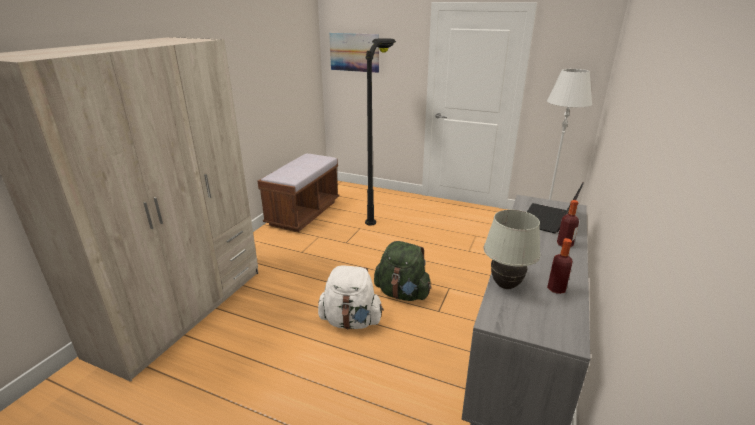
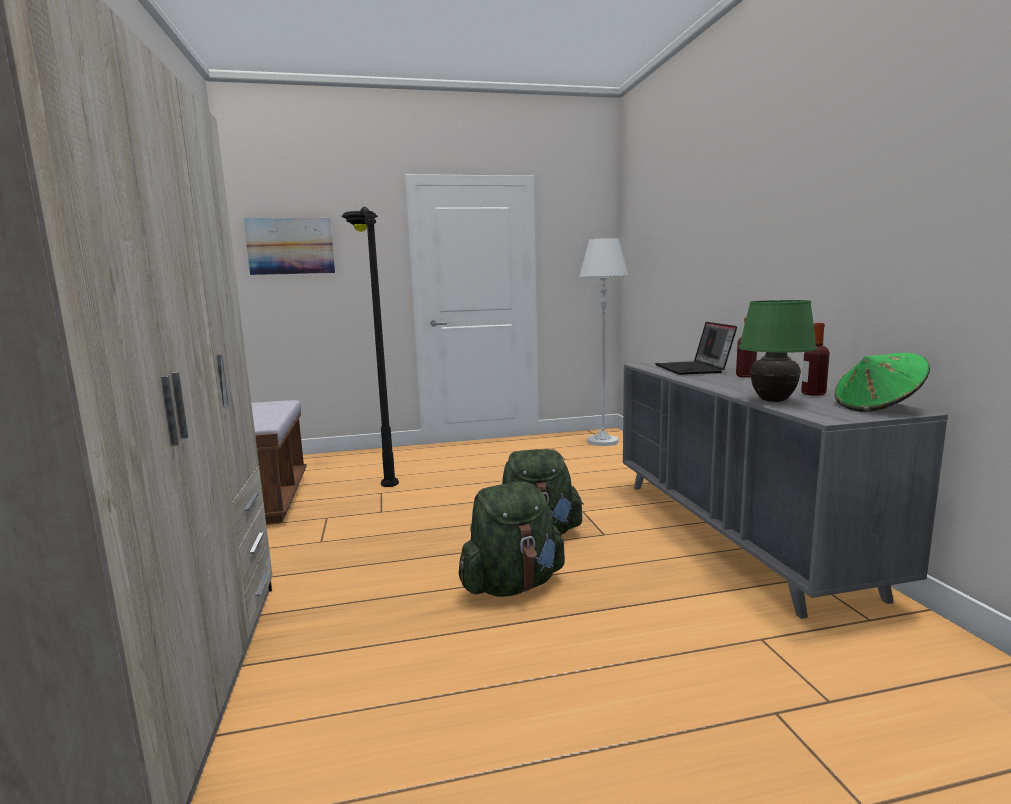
camera: 35 degrees left, 15 degrees down
(351, 321) = (512, 585): white backpack -> green backpack
(505, 285) = (773, 401): white table lamp -> green table lamp
(558, 326) = (877, 407): none -> green hat

